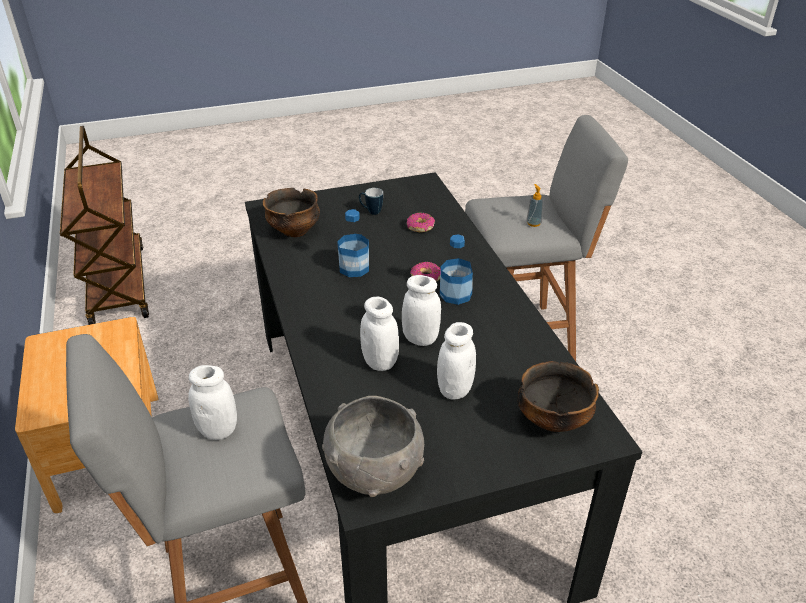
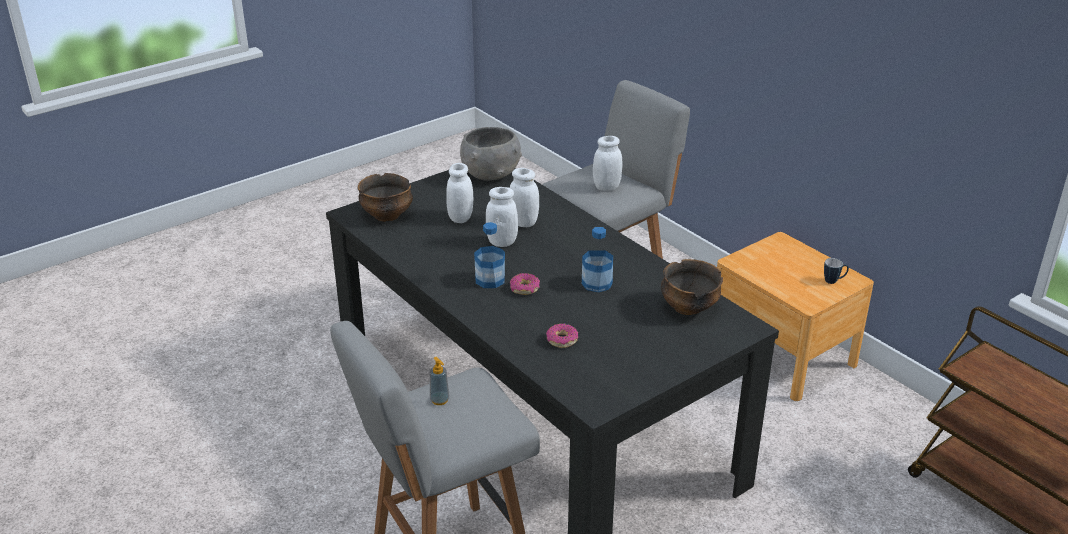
camera: 160 degrees right, 5 degrees down
(371, 211) = (629, 347): mug -> mug (834, 281)

